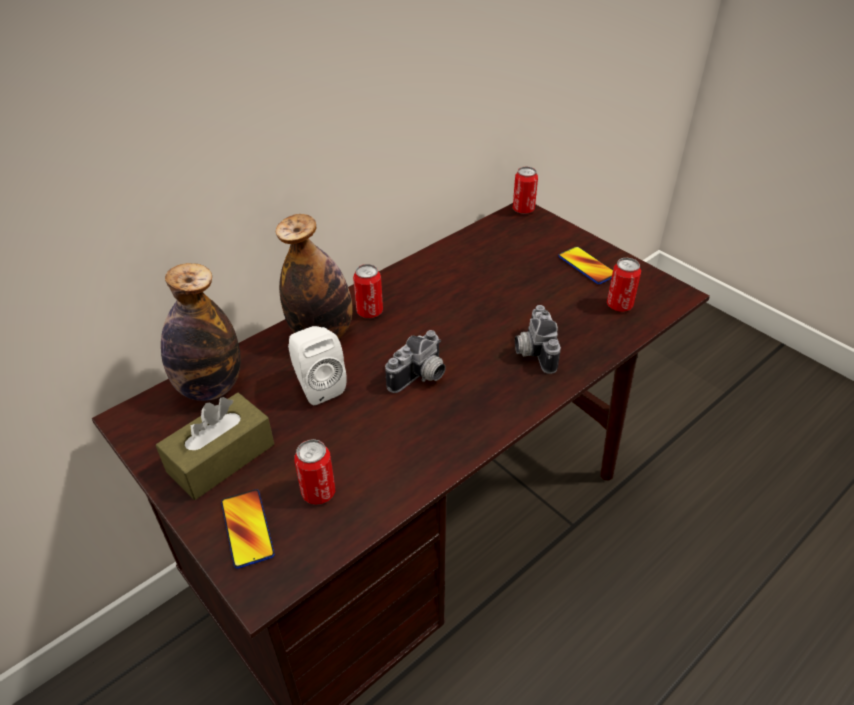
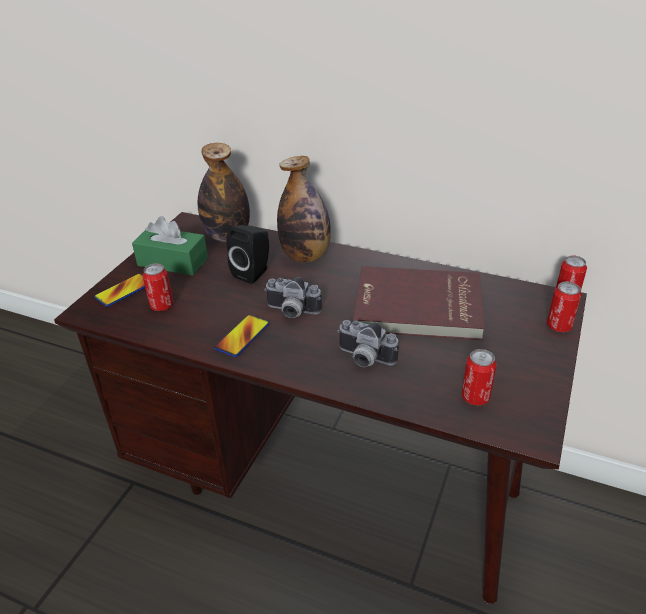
camera: 65 degrees right, 5 degrees down
(221, 458) = (173, 262): brown tissue box -> green tissue box
(318, 386) = (254, 272): white speaker -> black speaker
(369, 312) = (345, 267): can -> can (559, 326)
(478, 290) = (418, 308): none -> red book
(532, 351) = (364, 359): camera -> camera turned 120 degrees counterclockwise
(587, 266) = (517, 361): phone -> phone (242, 336)

